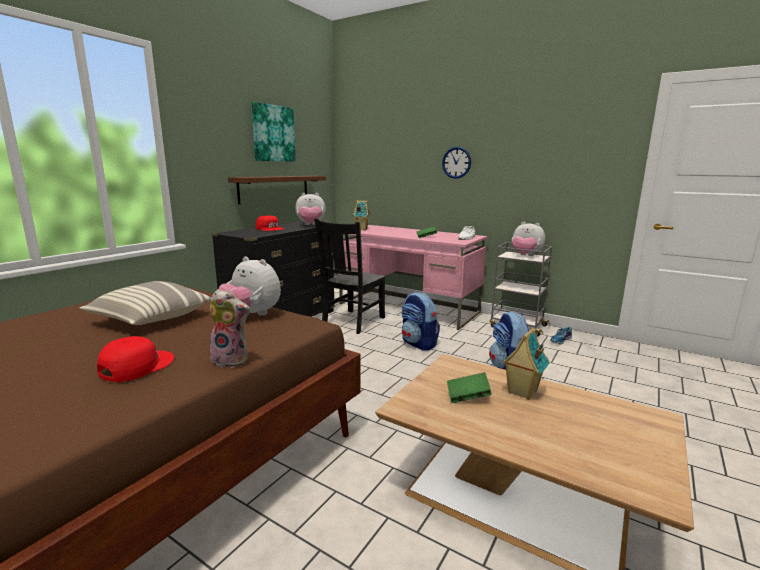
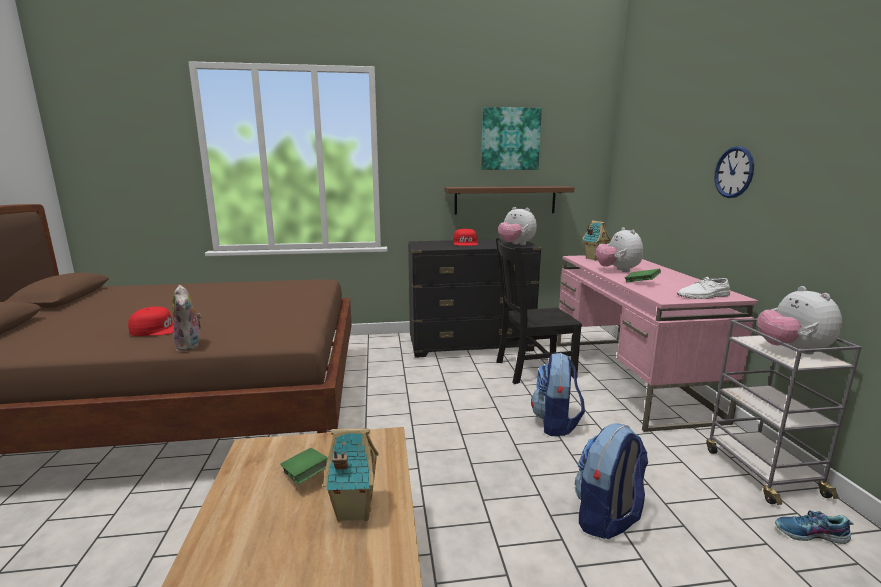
camera: 50 degrees right, 0 degrees up
(151, 319) = (246, 302): pillow -> none
(251, 315) = (288, 318): plush toy -> plush toy (617, 270)

